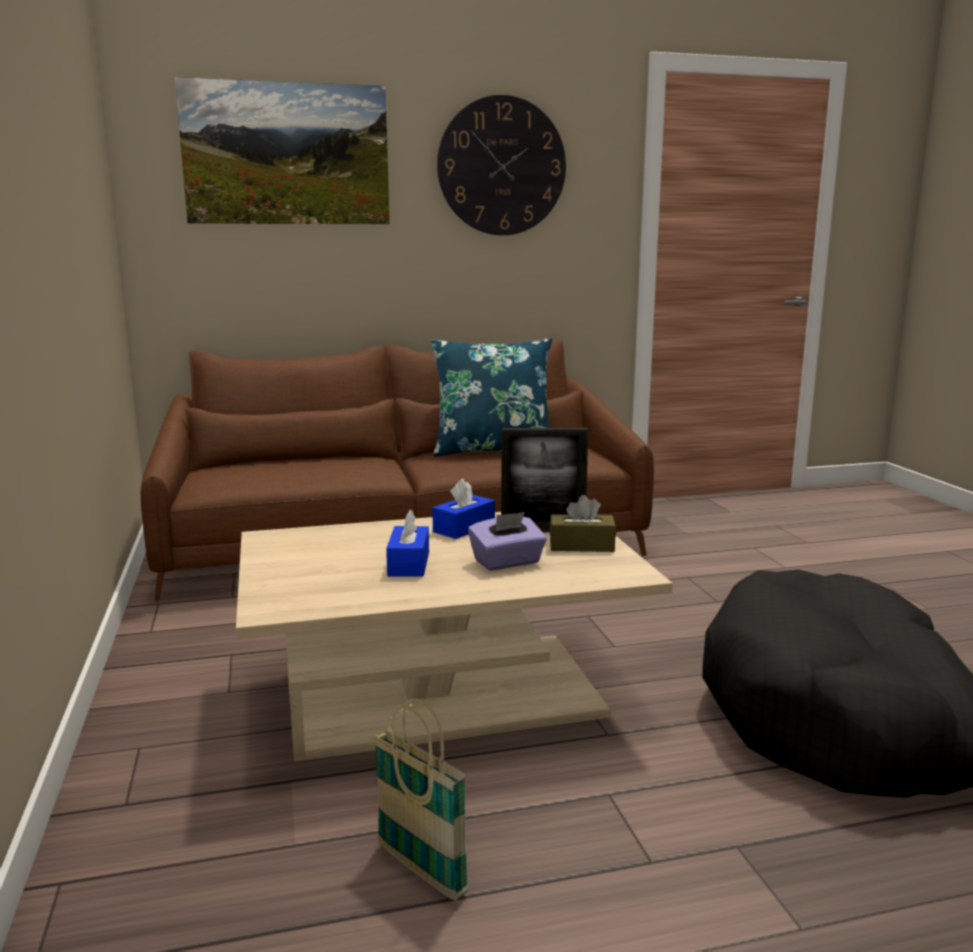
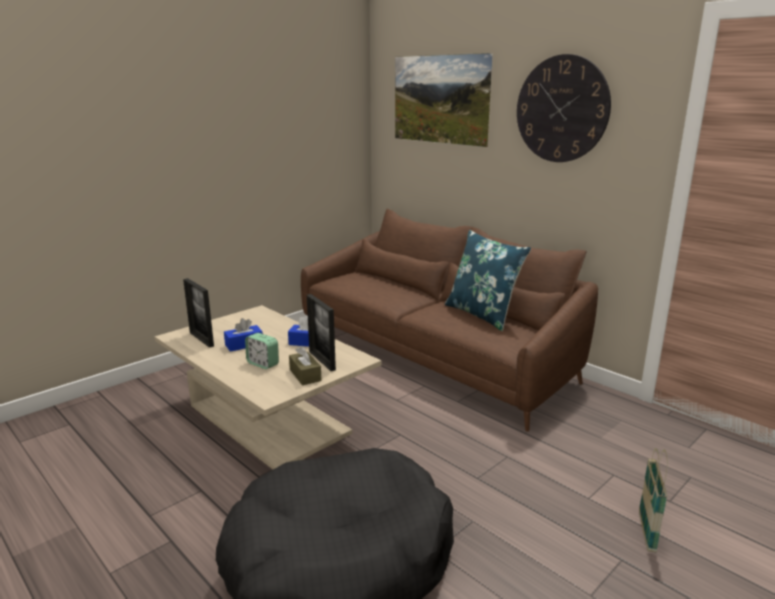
camera: 60 degrees right, 5 degrees up
(329, 590) = (201, 339): none -> picture frame
(421, 870) = (126, 458): basket -> basket (646, 532)
(507, 562) = (263, 364): purple tissue box -> alarm clock

